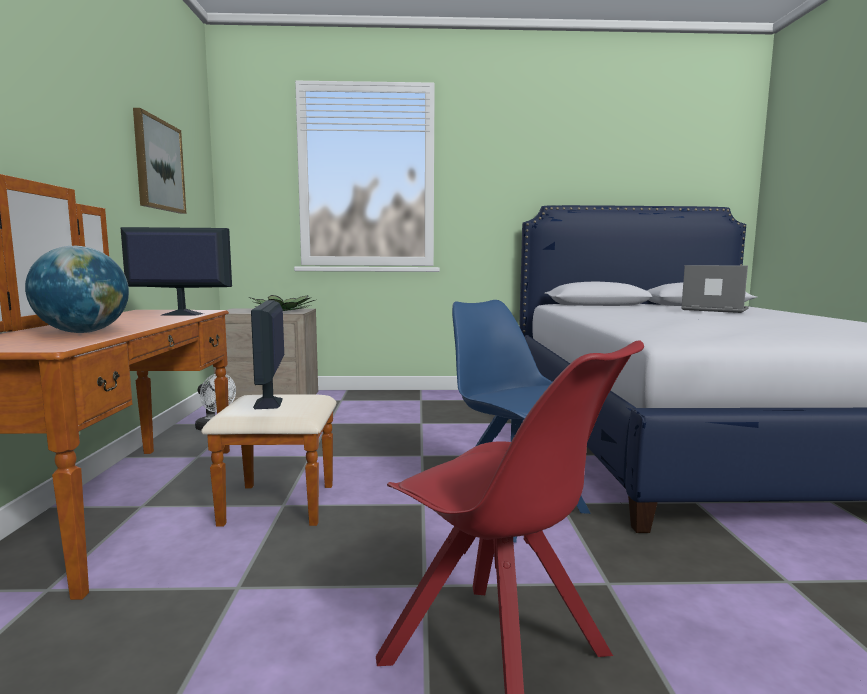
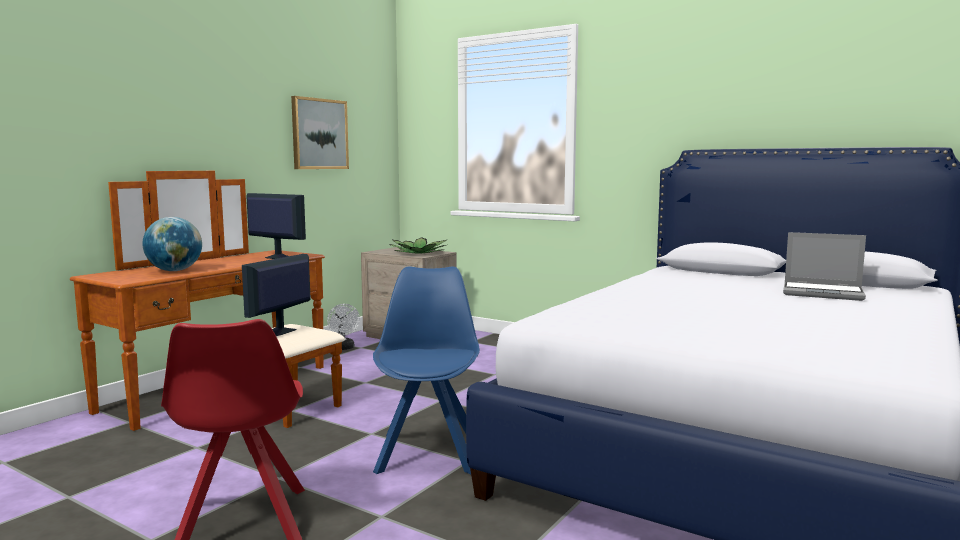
camera: 35 degrees right, 0 degrees up
(713, 310) = (823, 293): laptop -> laptop turned 135 degrees clockwise

